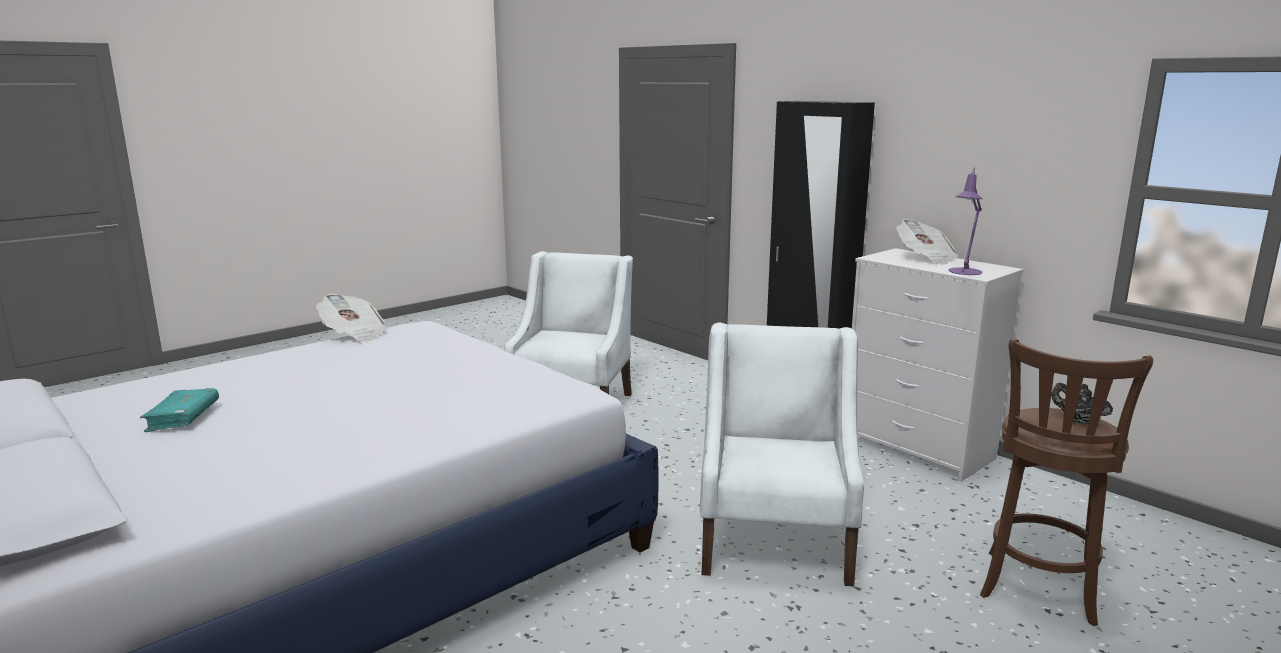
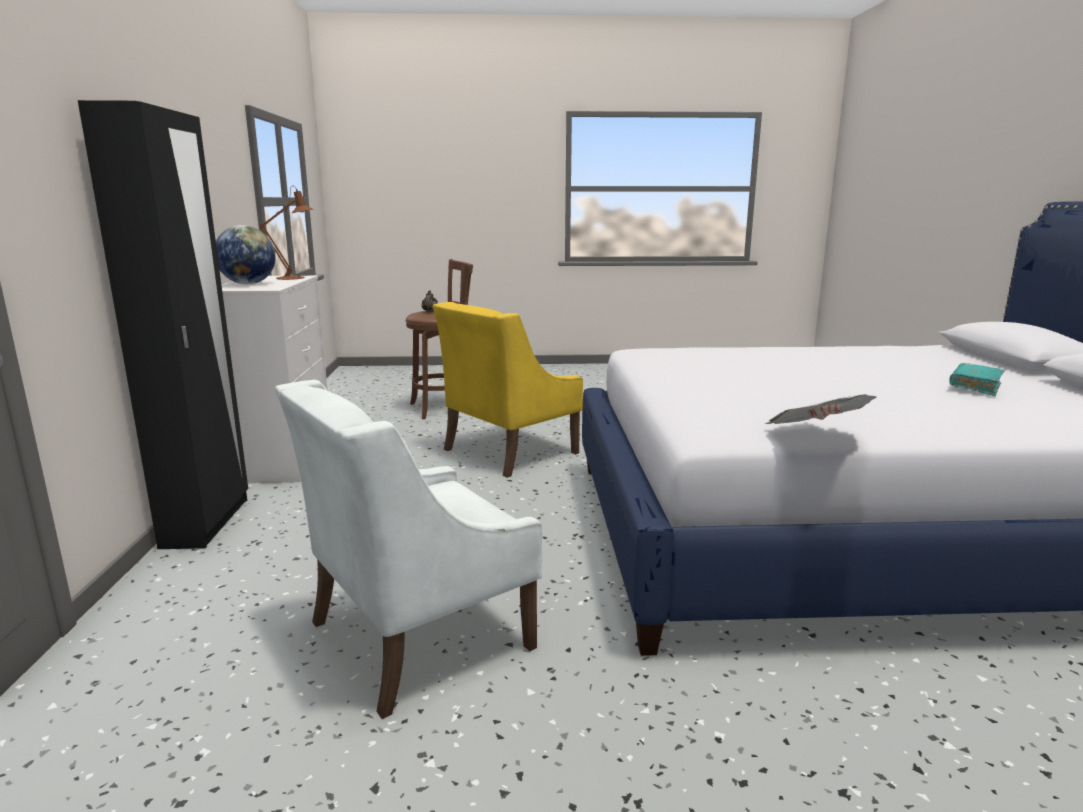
camera: 140 degrees left, 0 degrees up
(776, 541) = (509, 451): white armchair -> yellow armchair
(925, 258) = (248, 284): newspaper -> globe
(963, 272) = (295, 278): purple table lamp -> brown table lamp

